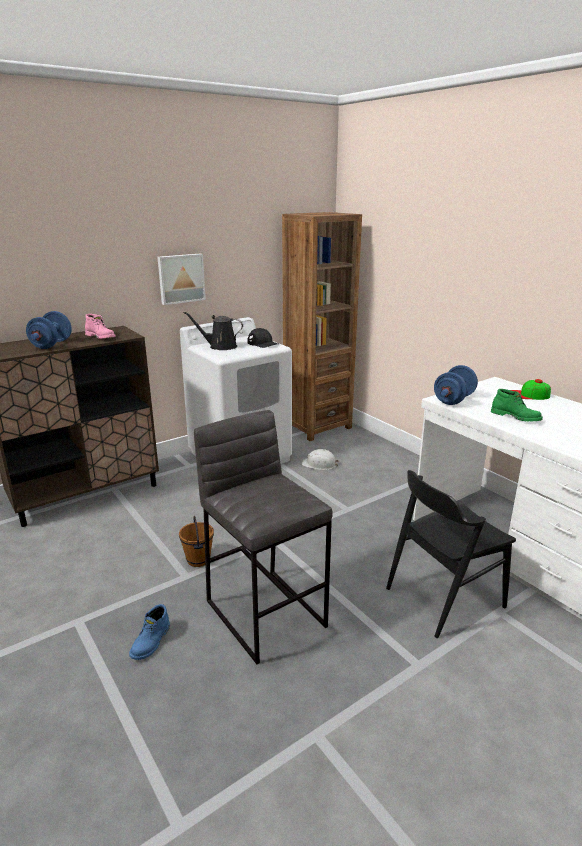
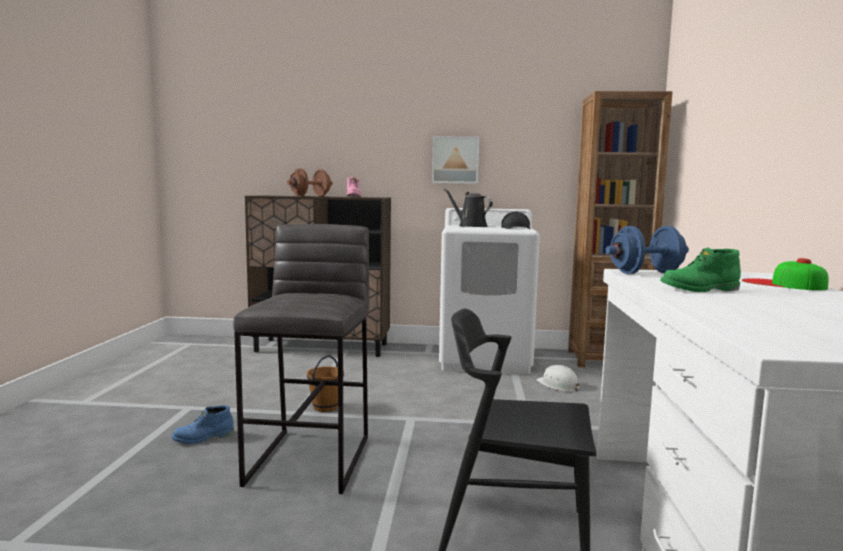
camera: 40 degrees right, 15 degrees down
(51, 344) = (310, 196): blue dumbbell -> brown dumbbell
(516, 417) = (700, 289): green boot -> green boot turned 90 degrees clockwise

